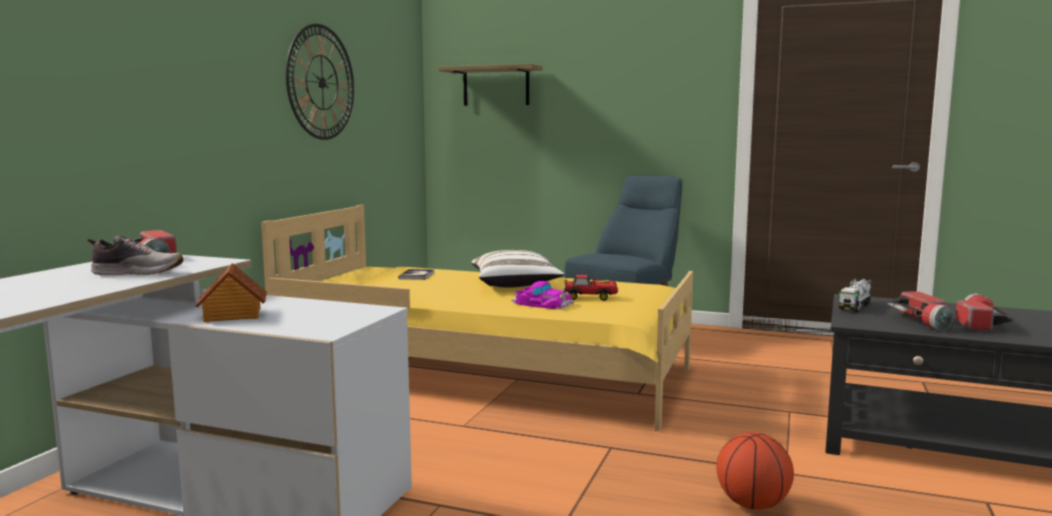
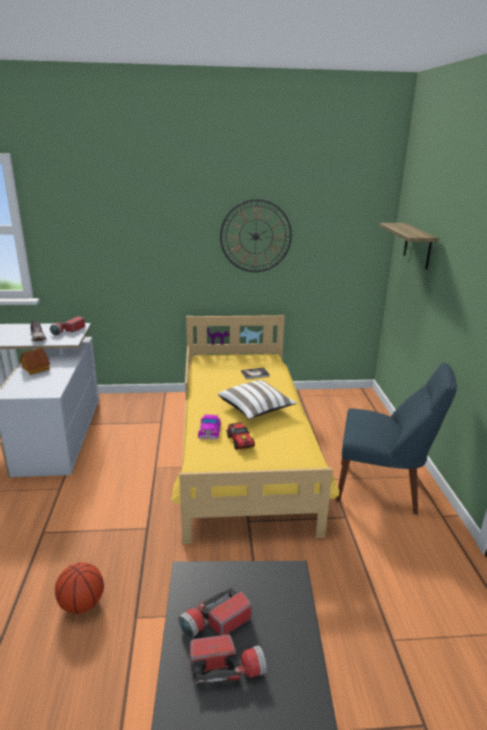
camera: 65 degrees right, 15 degrees up
(855, 306) = (255, 575): toy truck -> none

